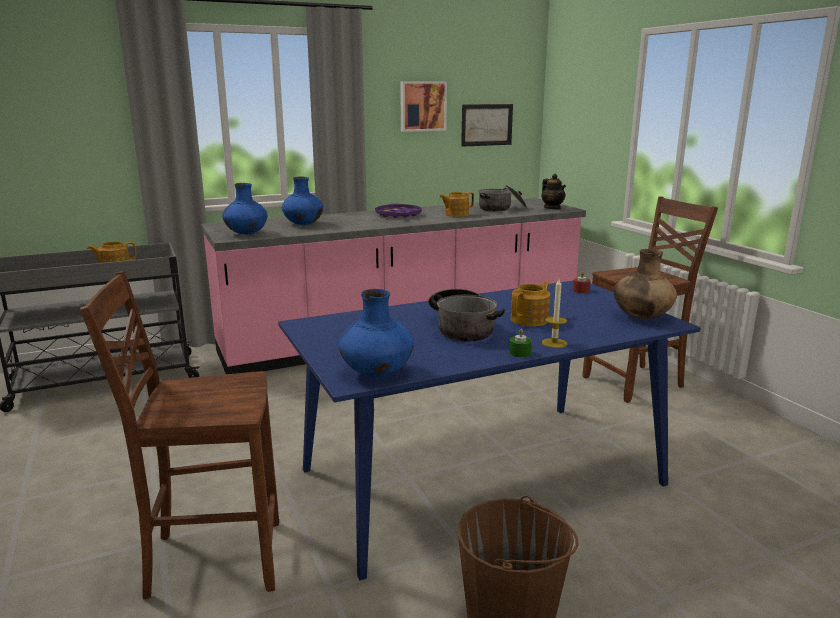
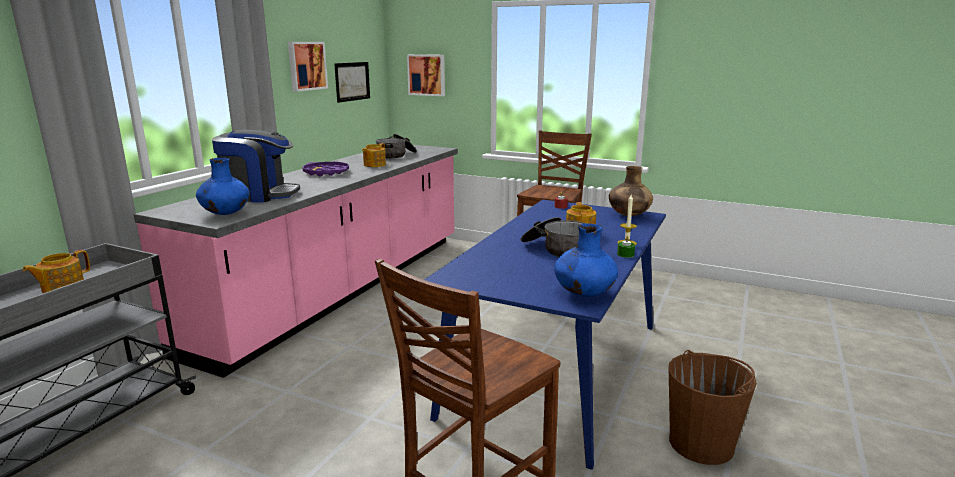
camera: 40 degrees left, 0 degrees up
(303, 224) = (259, 195): blue vase -> coffee machine
(552, 208) = (432, 150): teapot -> none
(575, 120) = (427, 75): none -> picture

